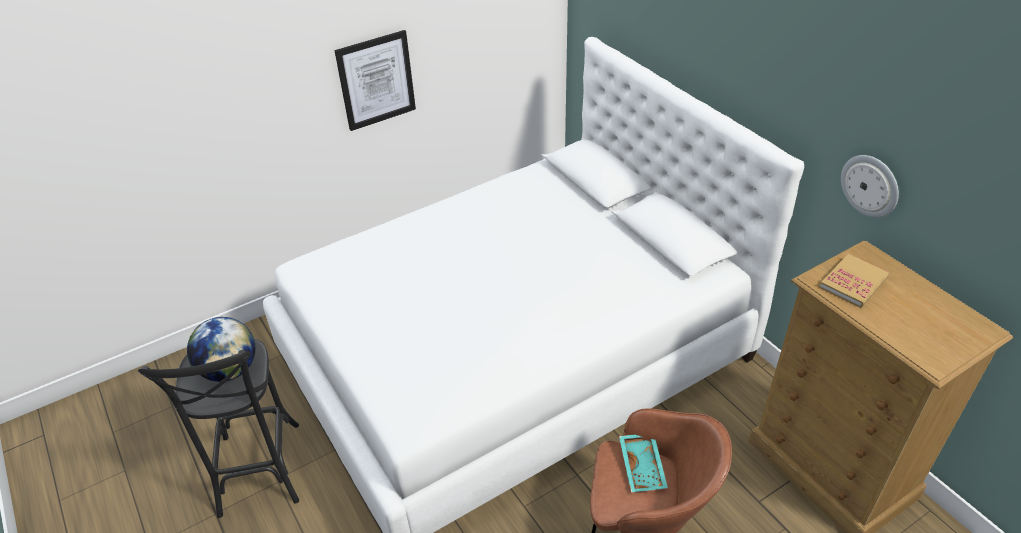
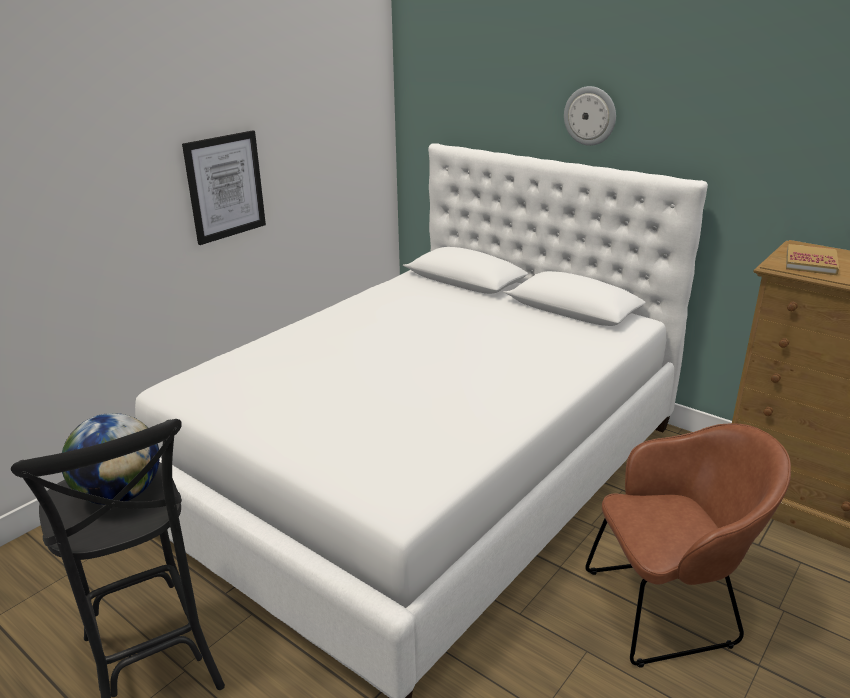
camera: 20 degrees left, 15 degrees down
(643, 467) = (664, 507): turquoise tray -> none
(870, 185) = (782, 183): wall clock -> wall clock (590, 116)

